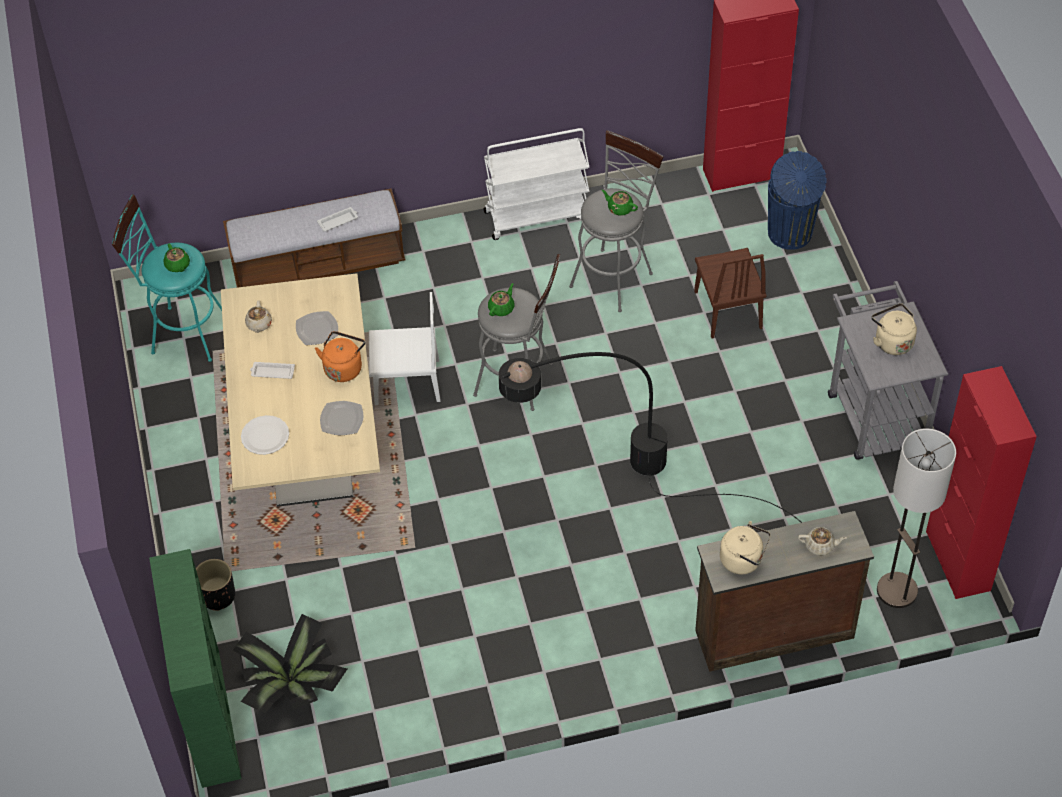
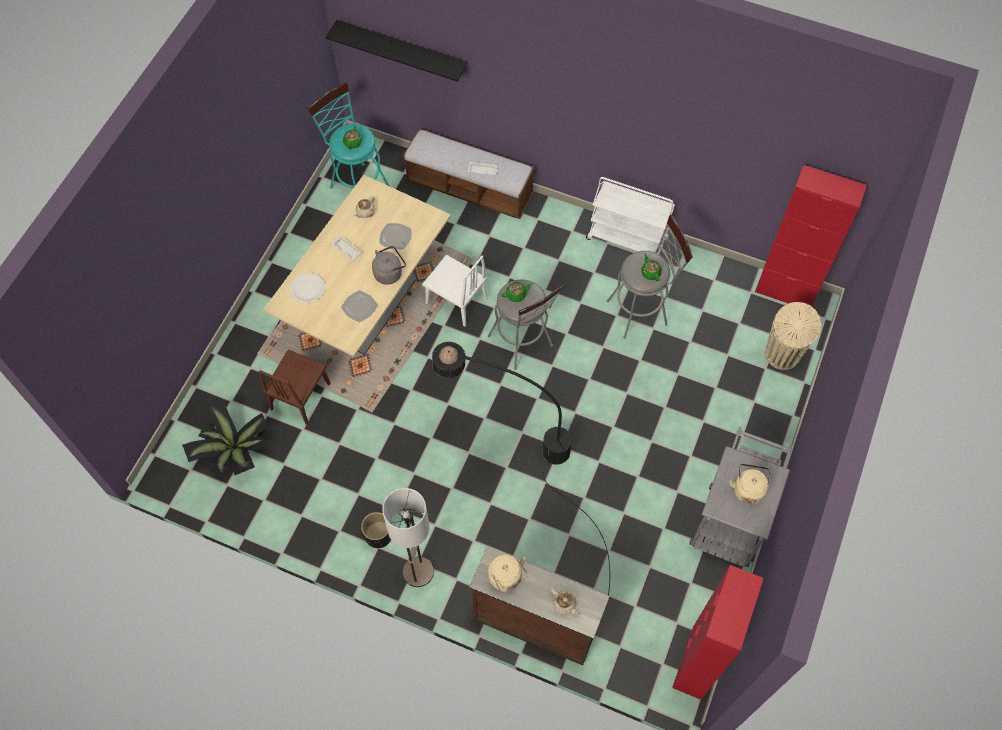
camera: 35 degrees right, 10 degrees up
(185, 120) = (402, 50): none -> black shelf
(210, 716) = (177, 438): green bookcase -> none
(218, 596) = (241, 366): black planter -> black planter (378, 536)
(343, 367) = (389, 273): orange kettle -> grey kettle
(727, 309) = (694, 381): brown chair -> brown chair (300, 396)
(790, 234) = (782, 355): blue trash can -> beige trash can
(897, 591) = (638, 653): floor lamp -> floor lamp (418, 572)

